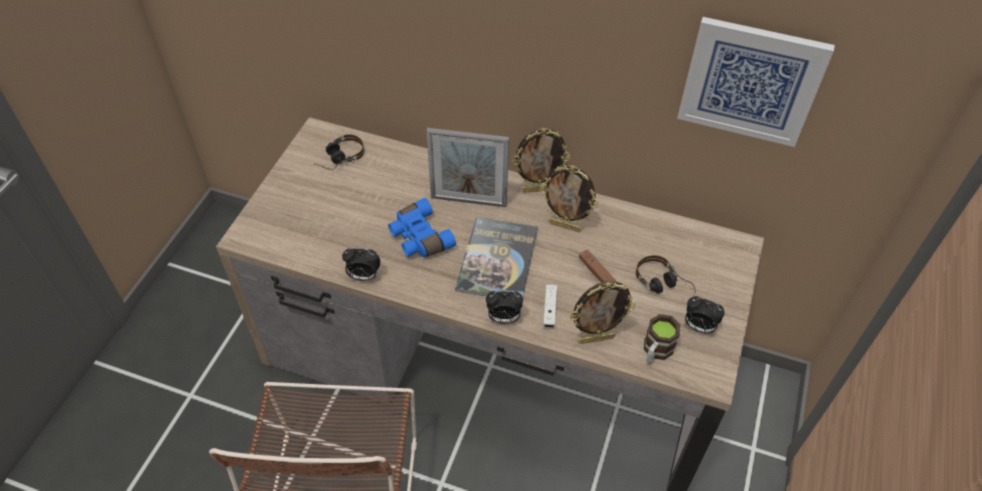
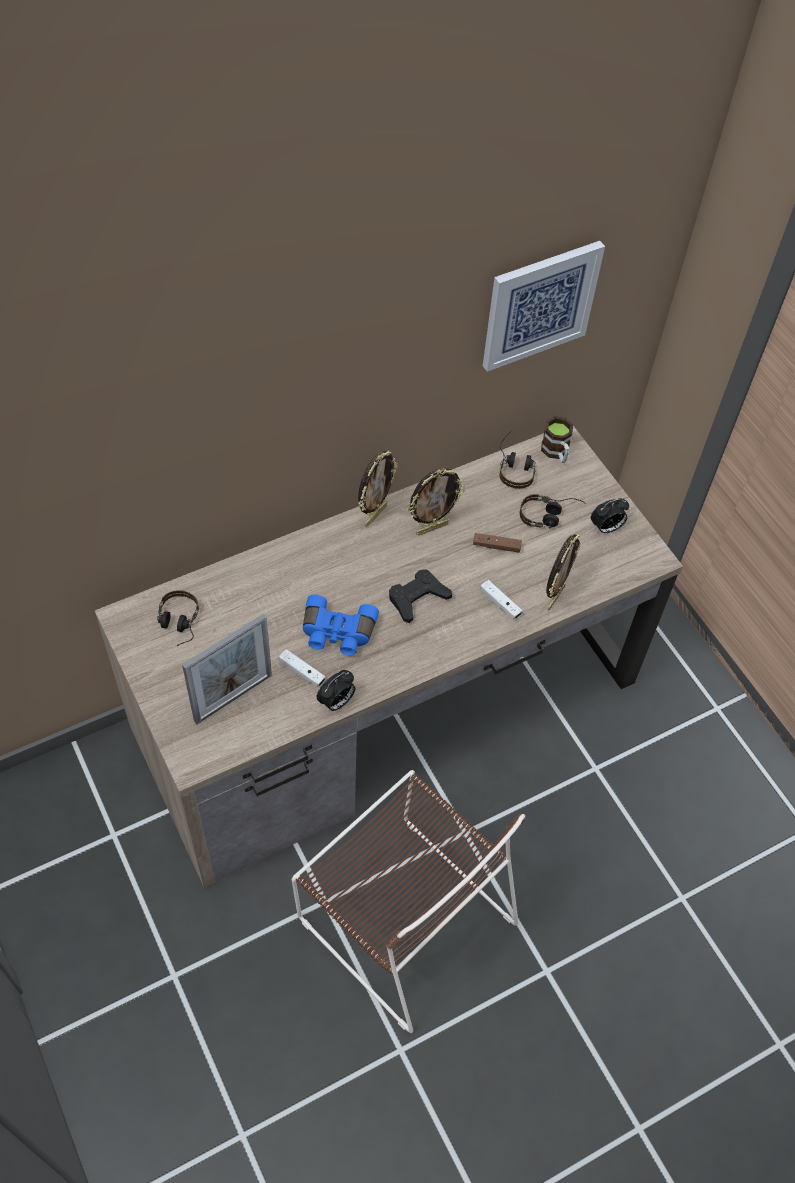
camera: 50 degrees left, 5 degrees up
(368, 241) = (302, 671): none -> white game controller
(468, 201) = (335, 570): picture frame -> picture frame (233, 698)
(497, 260) = (417, 598): book -> black game controller
(503, 318) = (478, 639): alarm clock -> none
(655, 351) = (601, 571): mug -> mug (556, 453)
(680, 234) = (516, 466): none -> headphones

